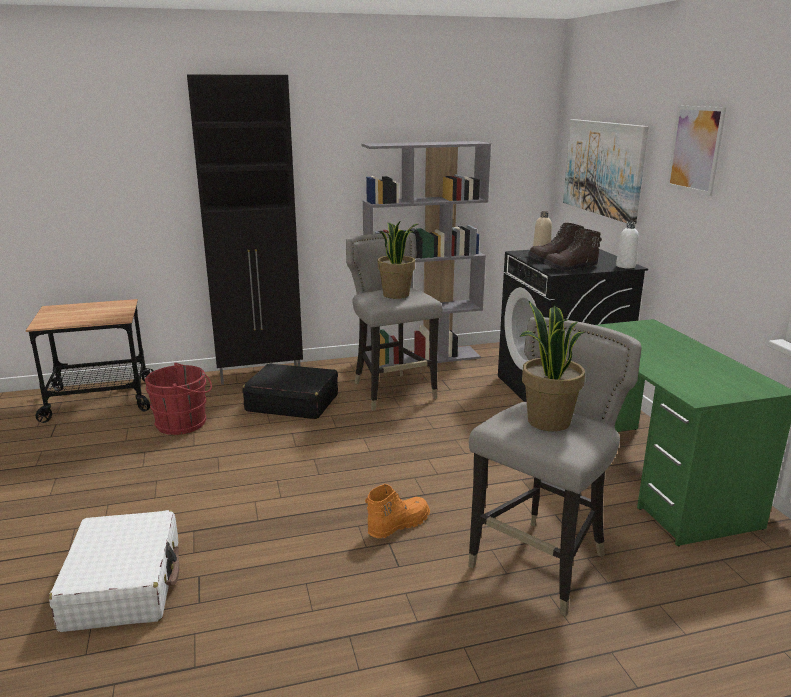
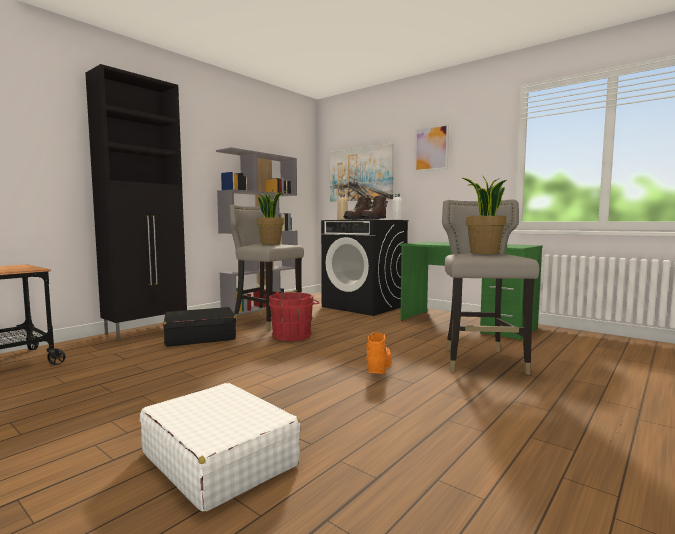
camera: 35 degrees left, 15 degrees down
(184, 423) = (115, 362): red bucket -> red bucket (293, 335)

